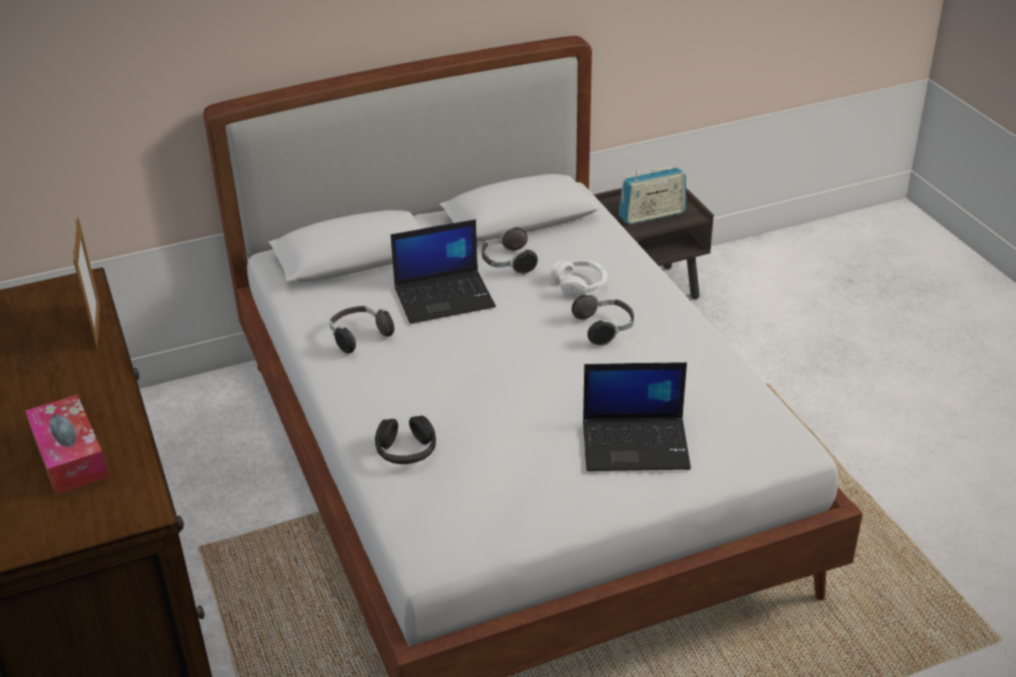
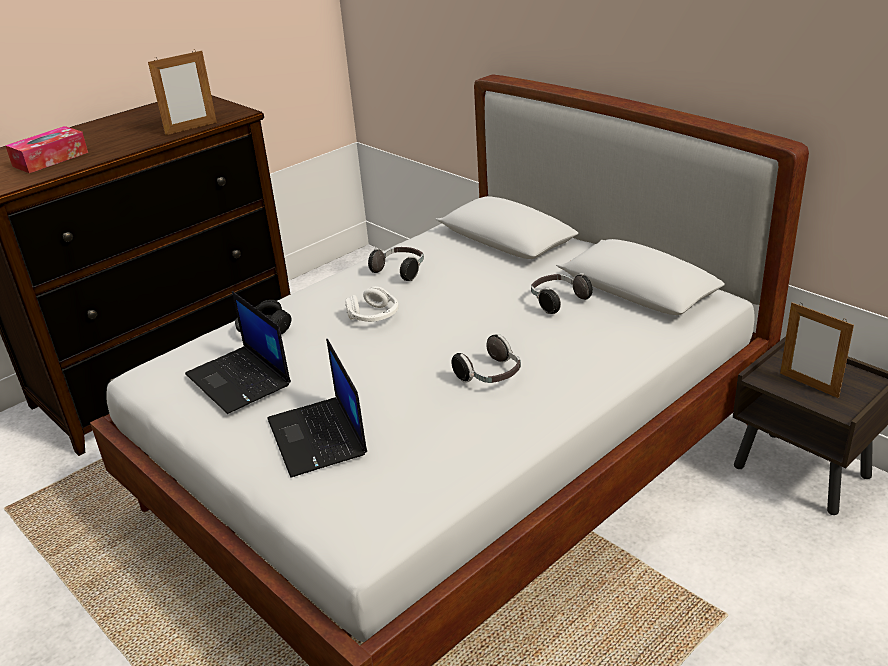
camera: 70 degrees right, 5 degrees down
(445, 297) = (481, 289): laptop -> laptop (240, 380)
(580, 285) = (554, 345): white headphones -> white headphones (374, 316)
(652, 215) = (809, 385): radio -> picture frame

